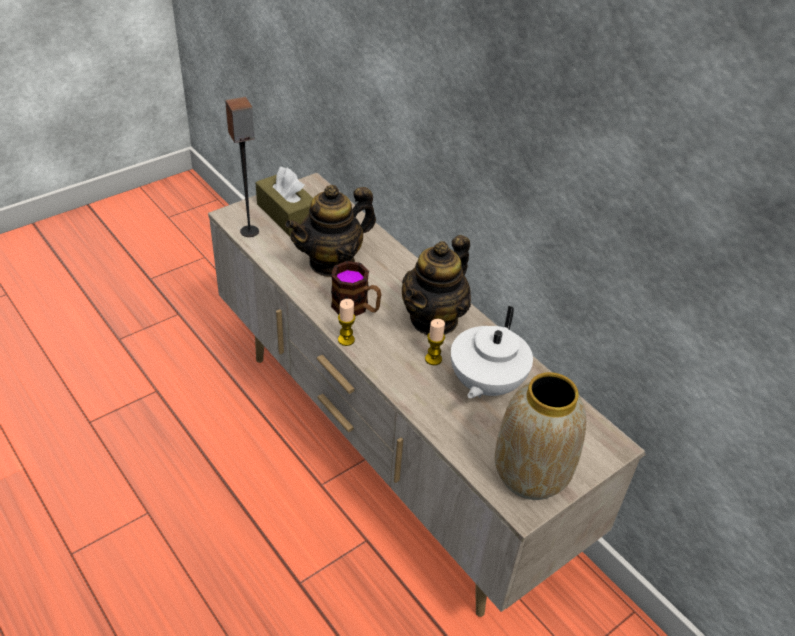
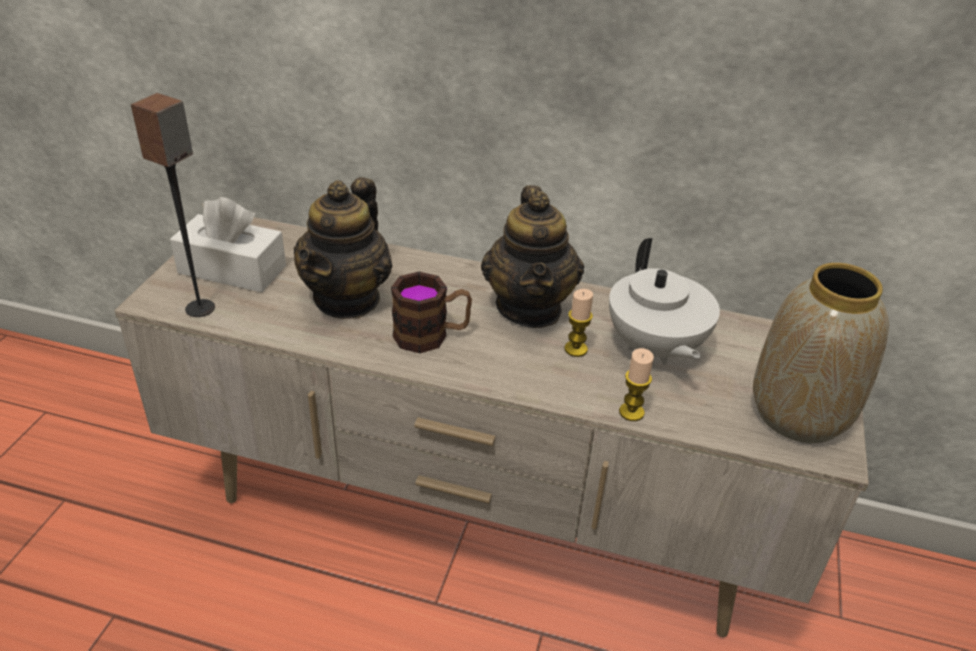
camera: 35 degrees left, 5 degrees down
(287, 215) = (232, 269): brown tissue box -> white tissue box
(346, 340) = (459, 376): candle -> candle (631, 412)

